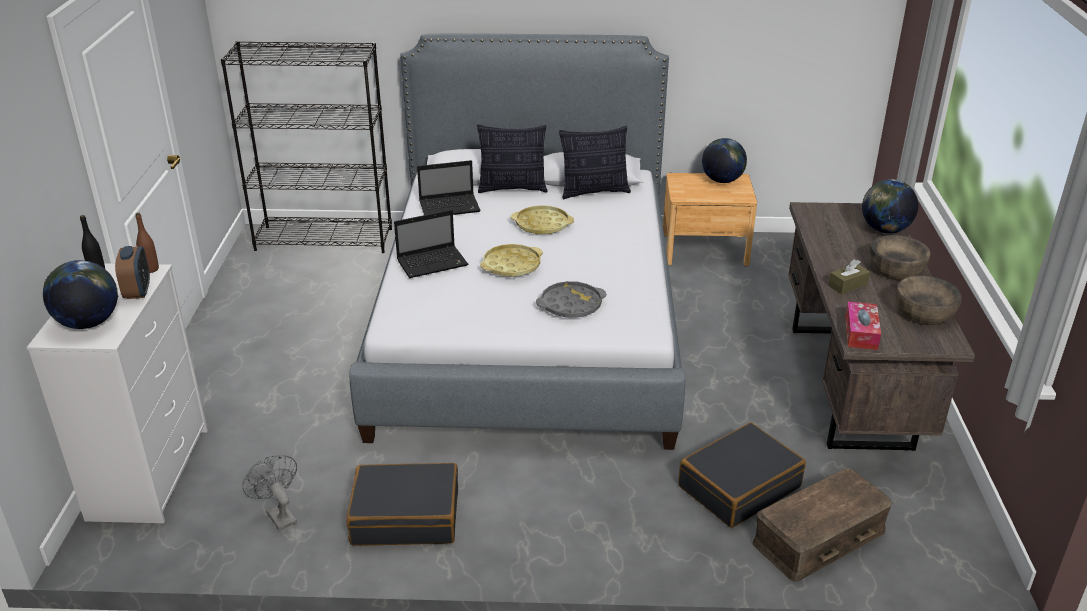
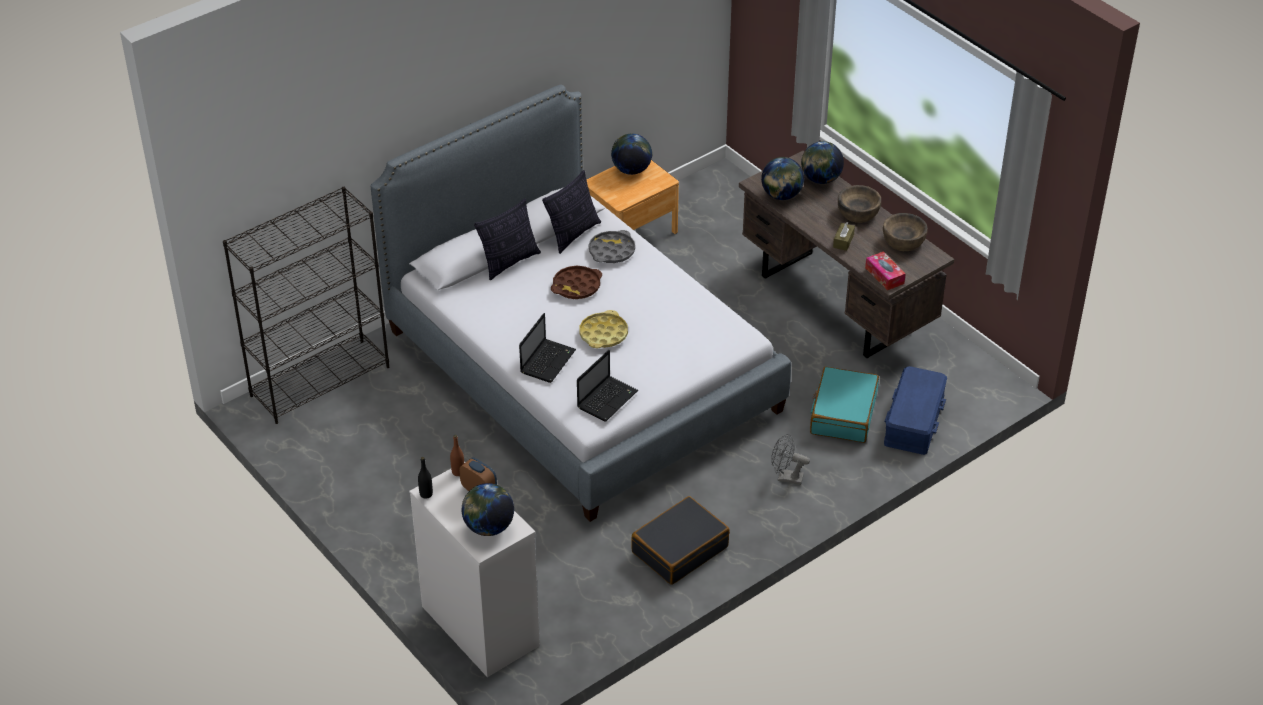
camera: 40 degrees left, 10 degrees up
(278, 514) = (602, 596): grey fan -> grey fan (786, 477)
(451, 207) = (488, 304): laptop -> laptop (607, 399)
(542, 225) = (576, 286): yellow tray -> brown tray
(571, 305) = (680, 344): grey tray -> grey tray (611, 251)
(739, 486) = (843, 414): black suitcase -> turquoise suitcase
(820, 538) = (915, 420): brown storage box -> blue storage box
(823, 226) = (781, 195): none -> globe

